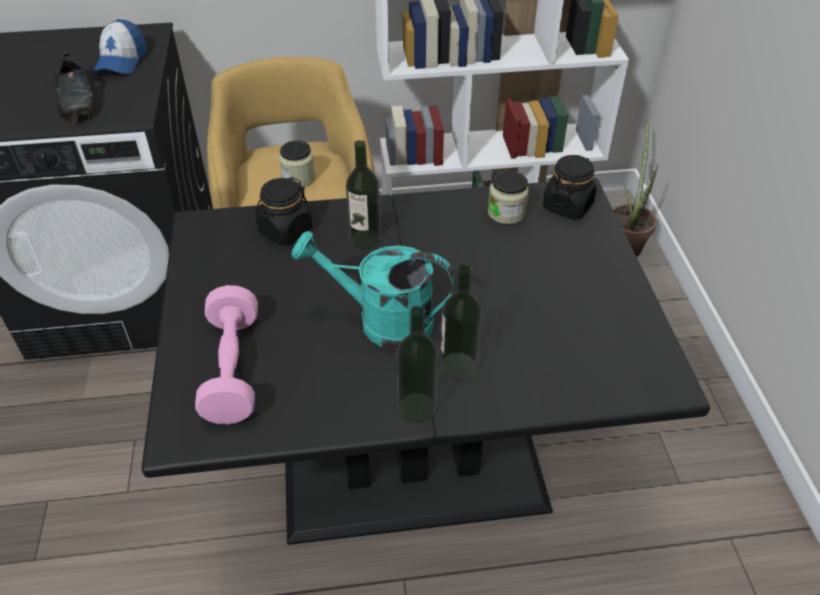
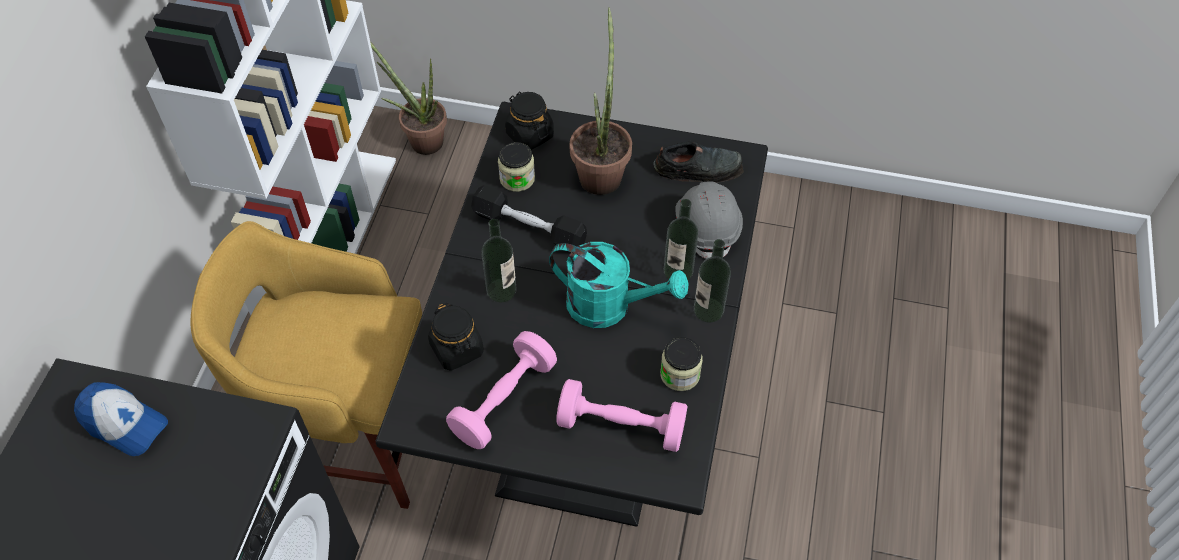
camera: 70 degrees left, 10 degrees up
(78, 101) = (194, 478): black shoe -> black shoe (699, 168)
(238, 275) = (504, 400): none -> pink dumbbell
(298, 178) = (328, 335): jar -> jar (680, 374)
(382, 321) = (610, 306): turquoise watering can -> turquoise watering can turned 105 degrees counterclockwise
(450, 237) = (529, 228): none -> black dumbbell
(537, 376) = (707, 227): none -> grey hard hat
(558, 268) = (601, 171): none -> potted plant

